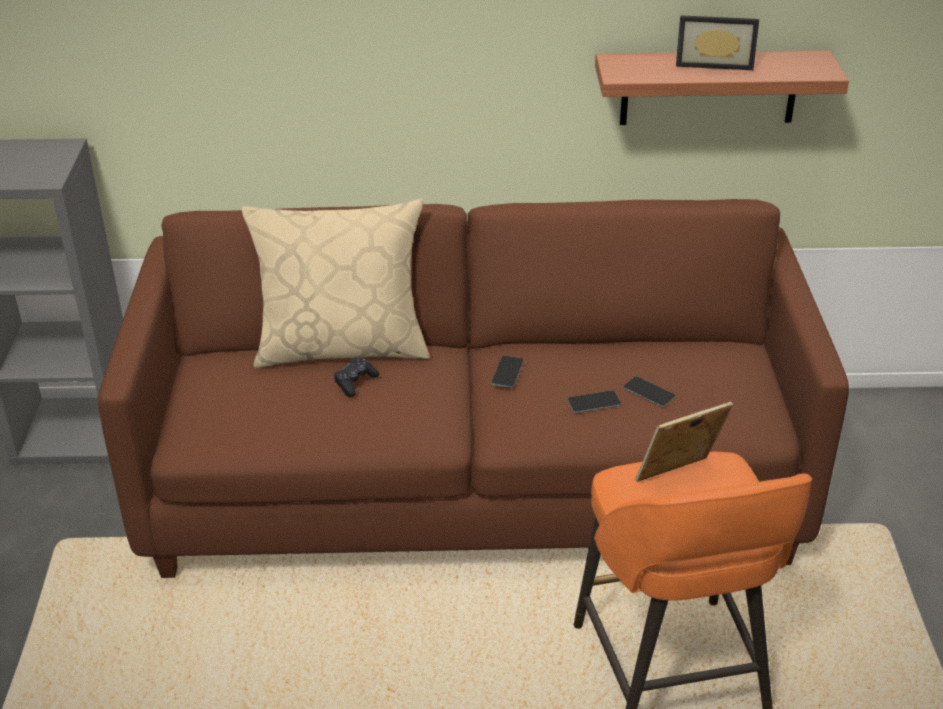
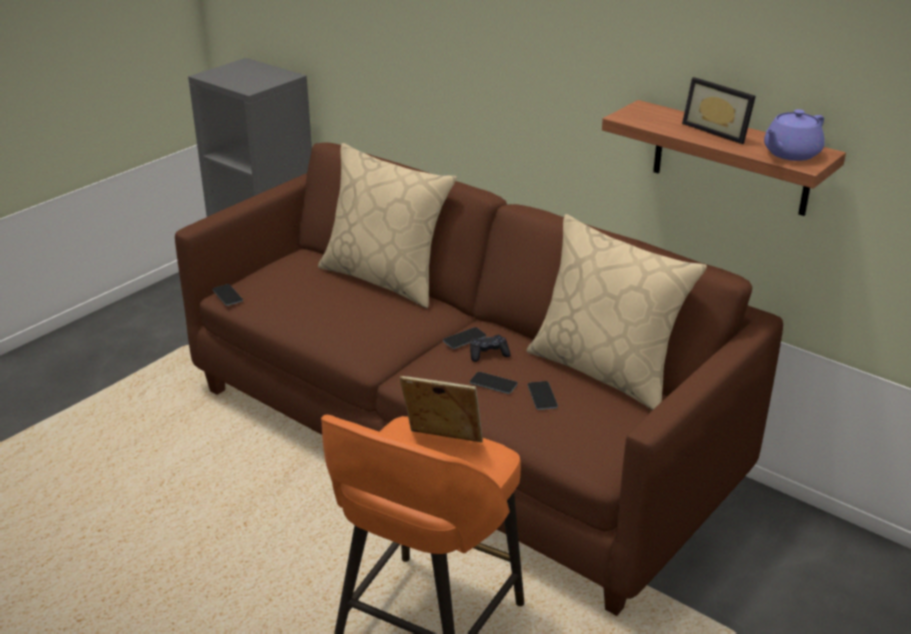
camera: 40 degrees right, 5 degrees down
(190, 447) = (227, 295): none -> phone
(355, 382) = (358, 300): black game controller -> black game controller (488, 354)
(659, 342) = (605, 370): none -> beige pillow
(800, 66) = (790, 154): none -> purple teapot

